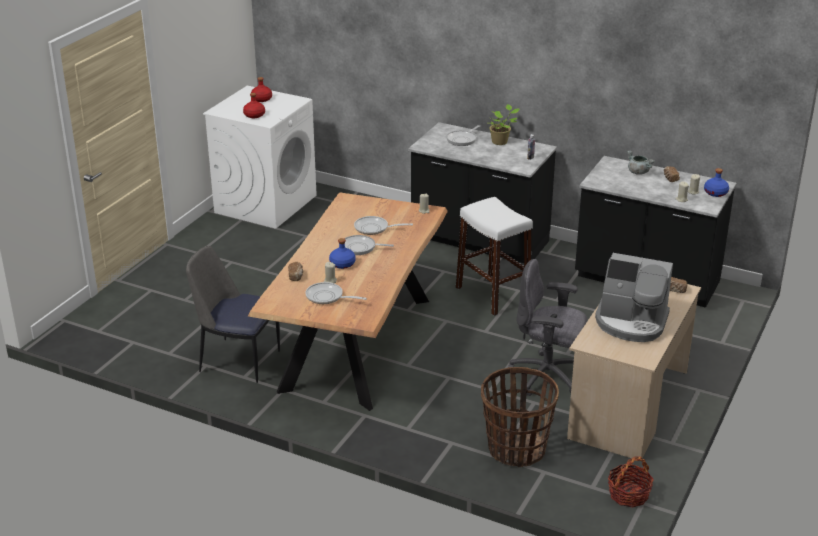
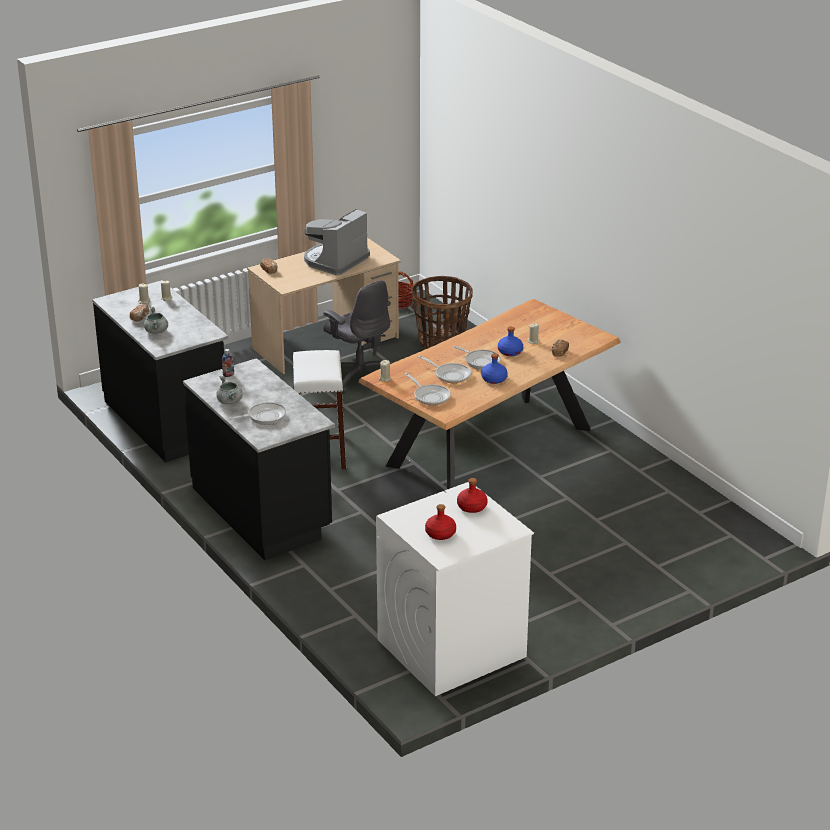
camera: 150 degrees left, 0 degrees up
(237, 360) = (608, 465): chair -> none
(327, 297) = (547, 330): frying pan -> frying pan (430, 396)
(501, 142) = (230, 402): potted plant -> grey cooking pot
(631, 322) = (335, 261): coffee machine -> coffee machine turned 105 degrees counterclockwise
(715, 193) = (127, 295): blue bottle -> blue bottle (493, 379)

